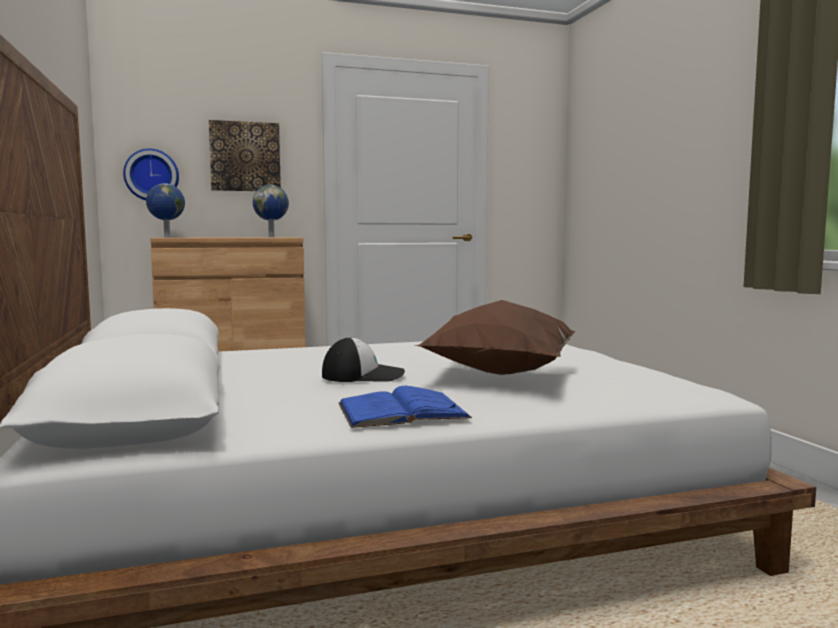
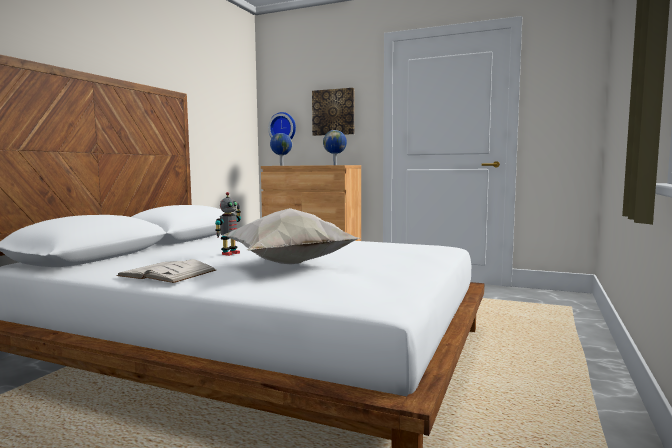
camera: 40 degrees right, 0 degrees up
(363, 375) = (229, 253): cap -> toy robot
(402, 410) = (167, 273): blue book -> white book
(499, 375) = (287, 264): brown pillow -> white pillow

